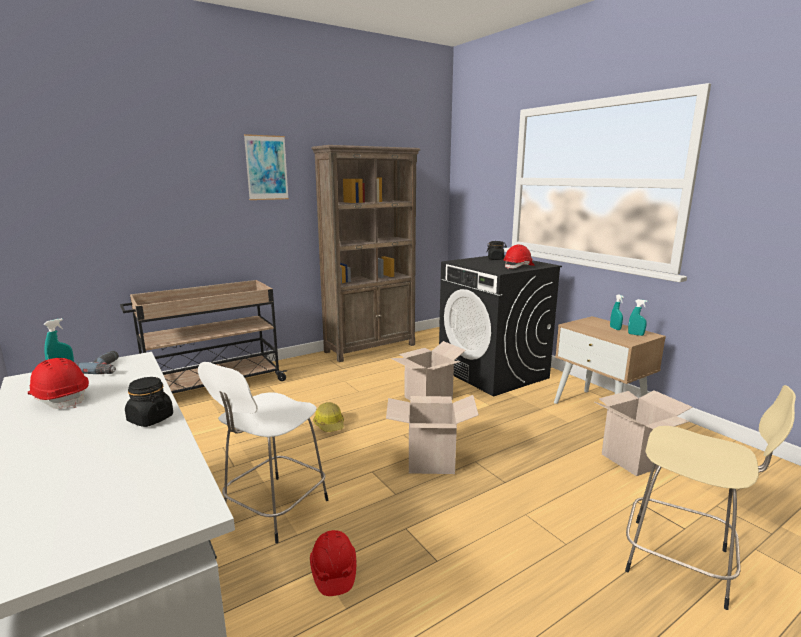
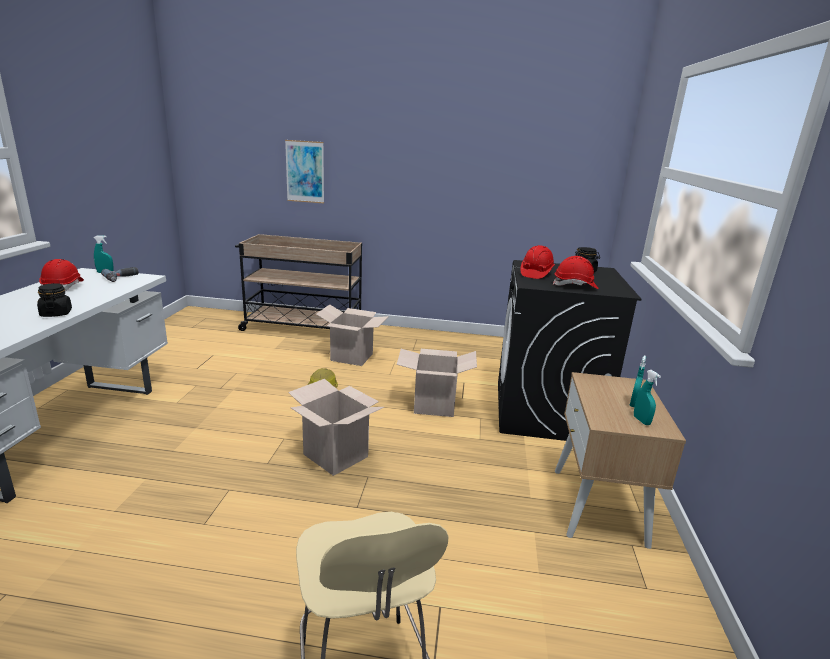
camera: 40 degrees right, 5 degrees up
(266, 168) = (386, 133): picture -> picture (305, 172)
(274, 509) = (189, 428): white stool -> none
(333, 572) = (147, 486): red hard hat -> red hard hat (536, 273)
(371, 348) = (470, 341): brown bookcase -> none
(634, 459) = (526, 573): cardboard box -> cardboard box (352, 357)

